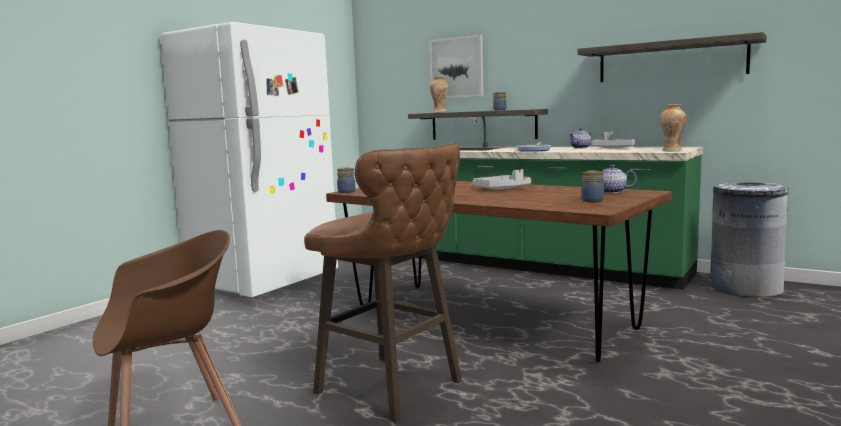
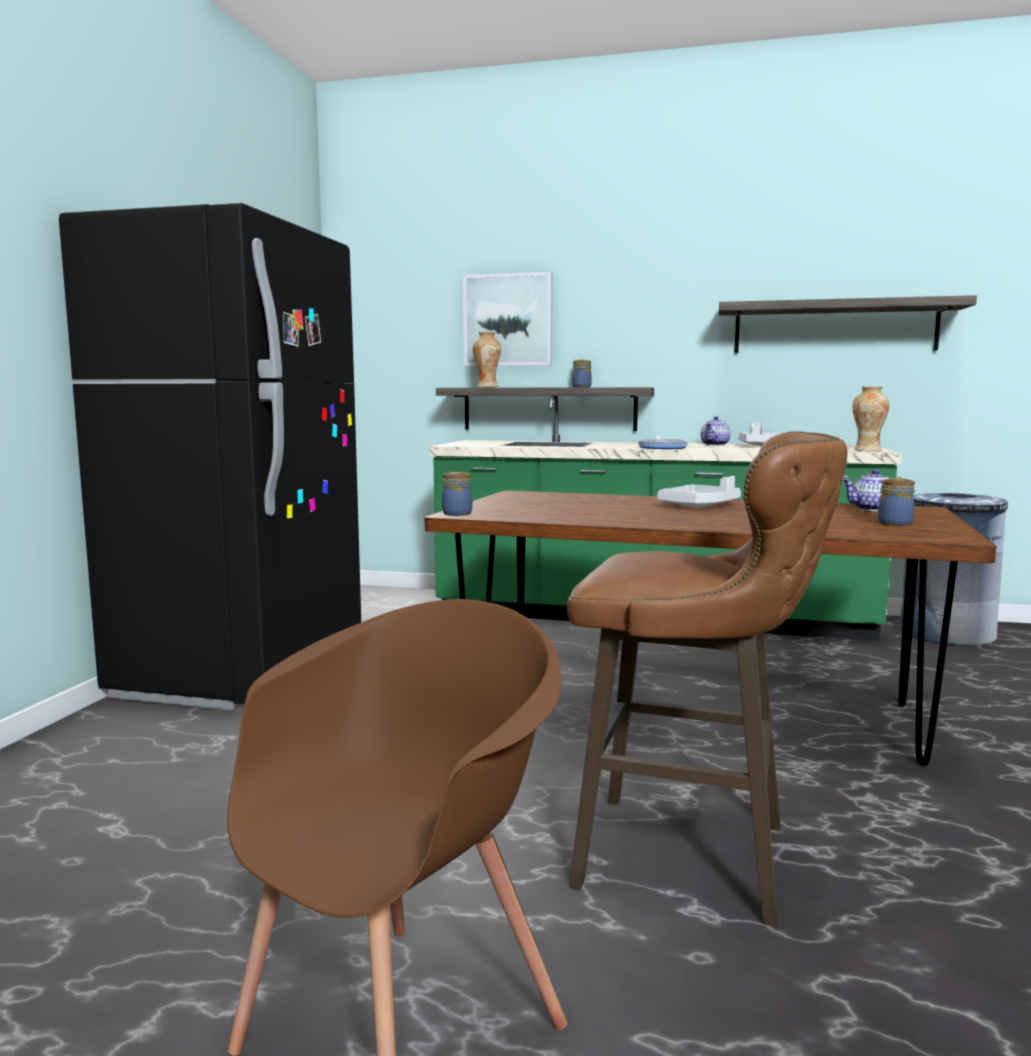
camera: 20 degrees left, 0 degrees up
(265, 282) = (243, 673): white fridge -> black fridge

